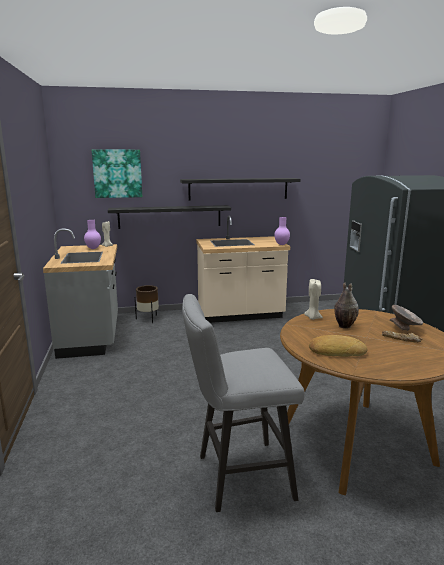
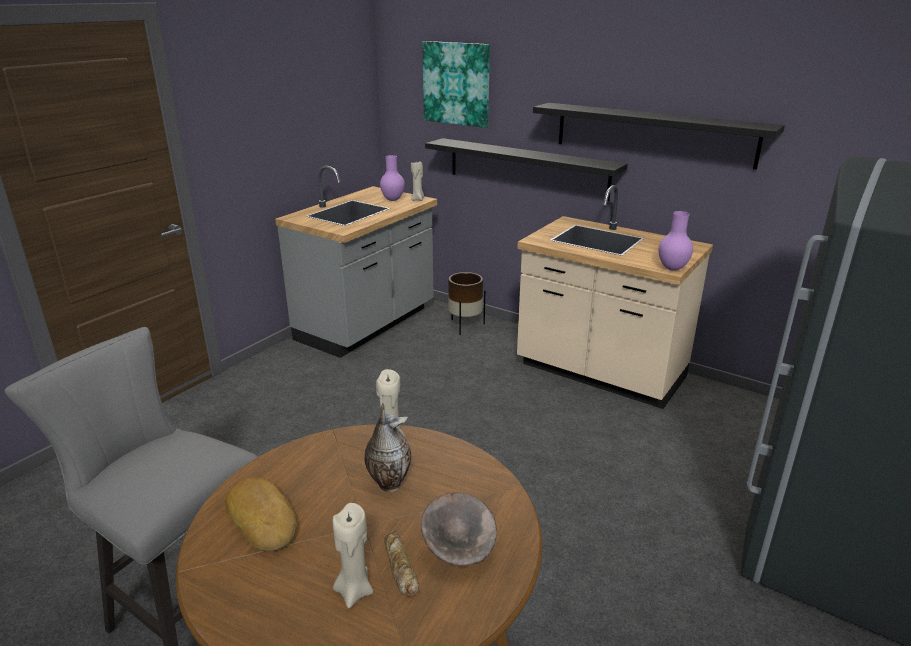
camera: 45 degrees right, 10 degrees up
(406, 349) = (354, 590): none -> beige candle

